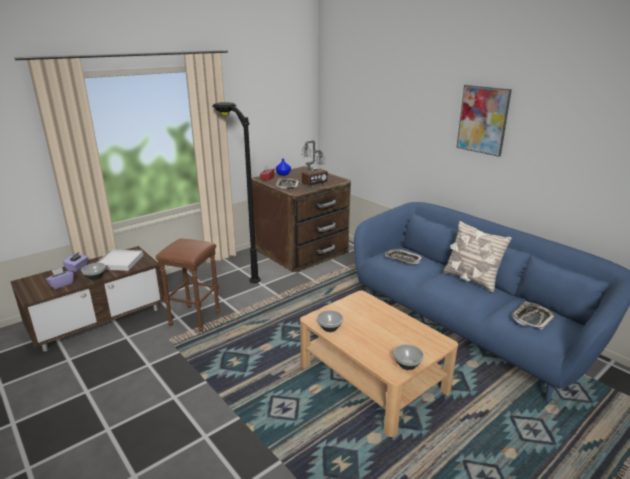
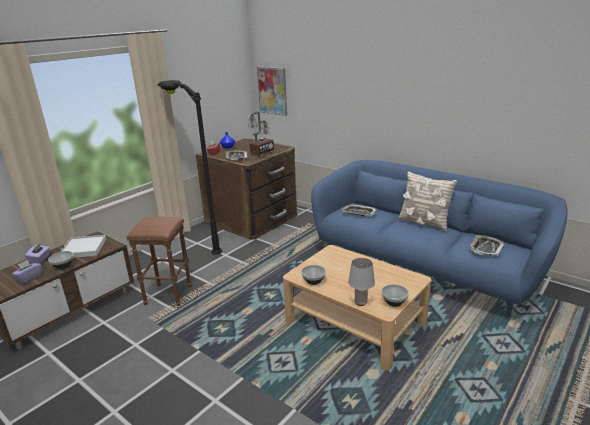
camera: 10 degrees left, 0 degrees up
(371, 359) = (361, 302): none -> grey table lamp
(483, 120) = (416, 79): picture -> picture (272, 91)

